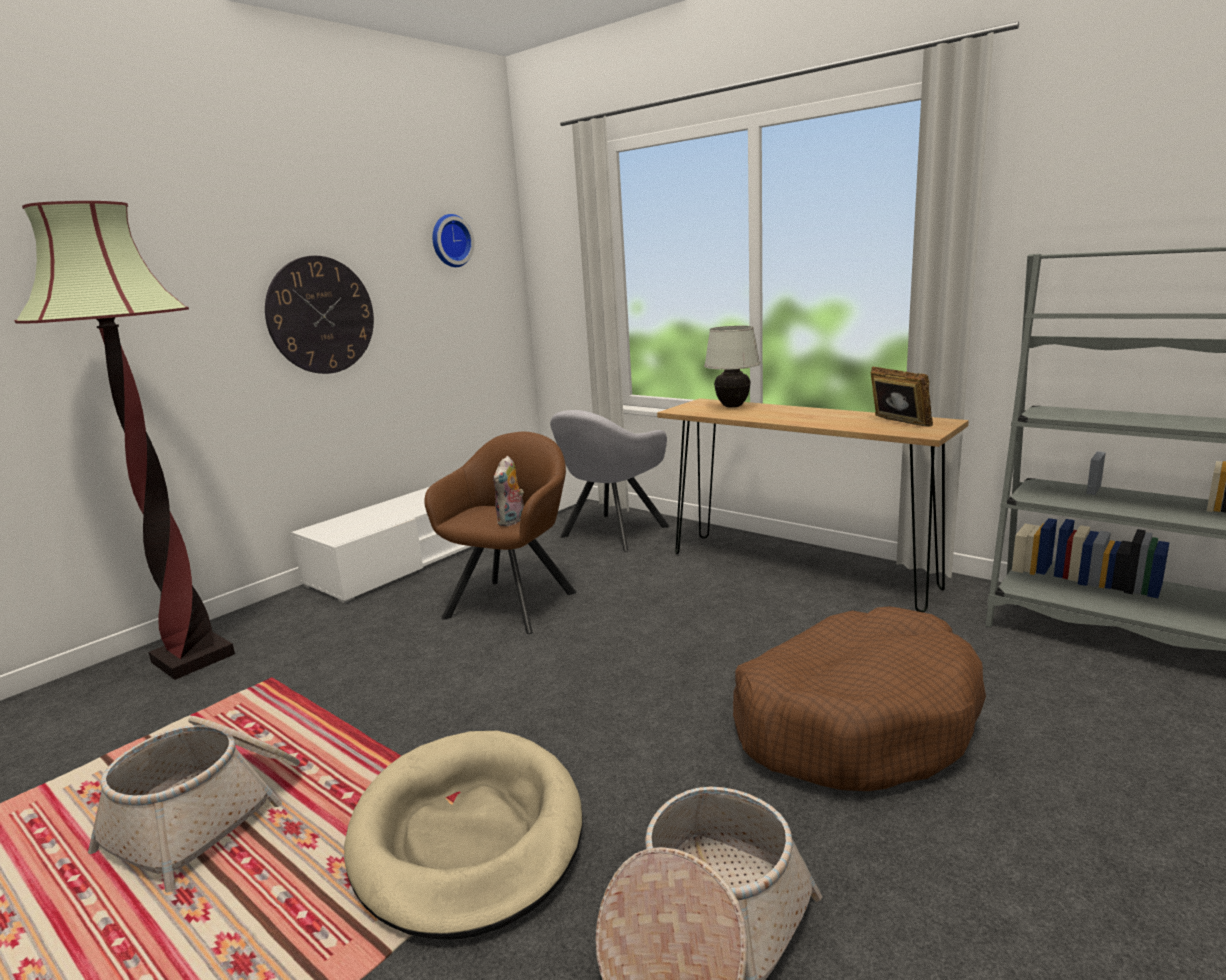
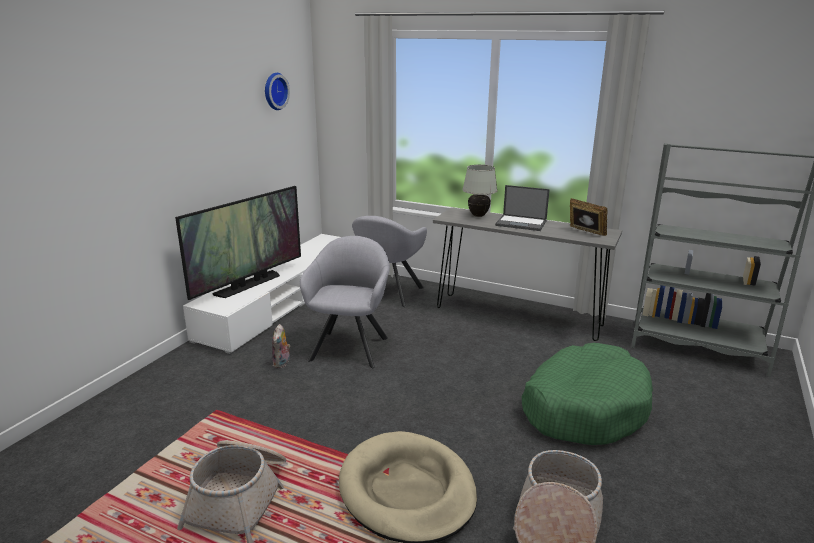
camera: 15 degrees left, 5 degrees up
(193, 658) = (146, 400): floor lamp -> none
(321, 315) = (201, 151): wall clock -> none
(395, 509) = (248, 284): none -> television
(512, 521) = (359, 297): plush toy -> plush toy (282, 363)
(515, 601) = (351, 346): brown armchair -> grey armchair
(796, 414) = (521, 223): none -> laptop
(798, 570) = (517, 316): brown console table -> grey console table
(854, 721) = (584, 407): brown dog bed -> green dog bed

